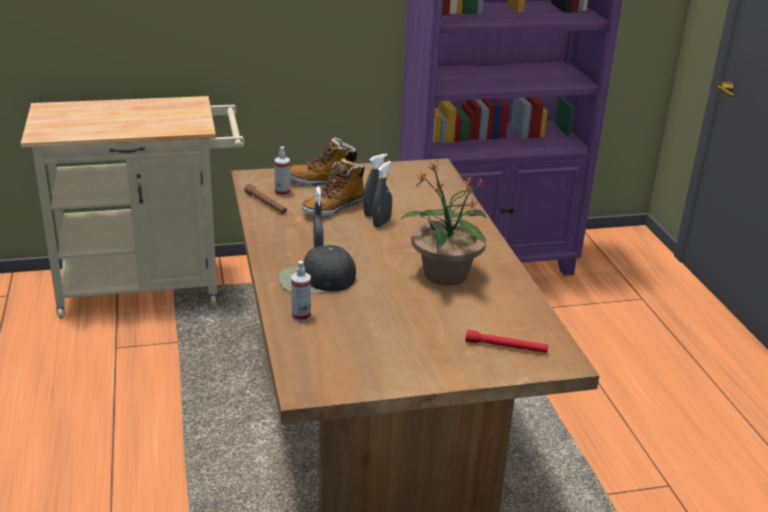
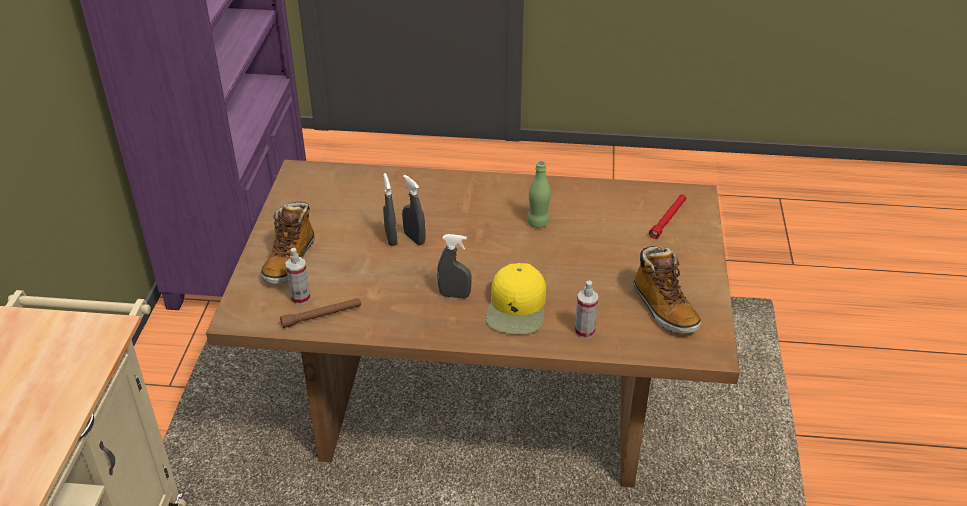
camera: 70 degrees left, 10 degrees up
(316, 280) = (517, 308): black cap -> yellow cap
(334, 208) = (361, 265): boot -> boot (663, 309)
(445, 275) = (538, 223): potted plant -> green bottle

